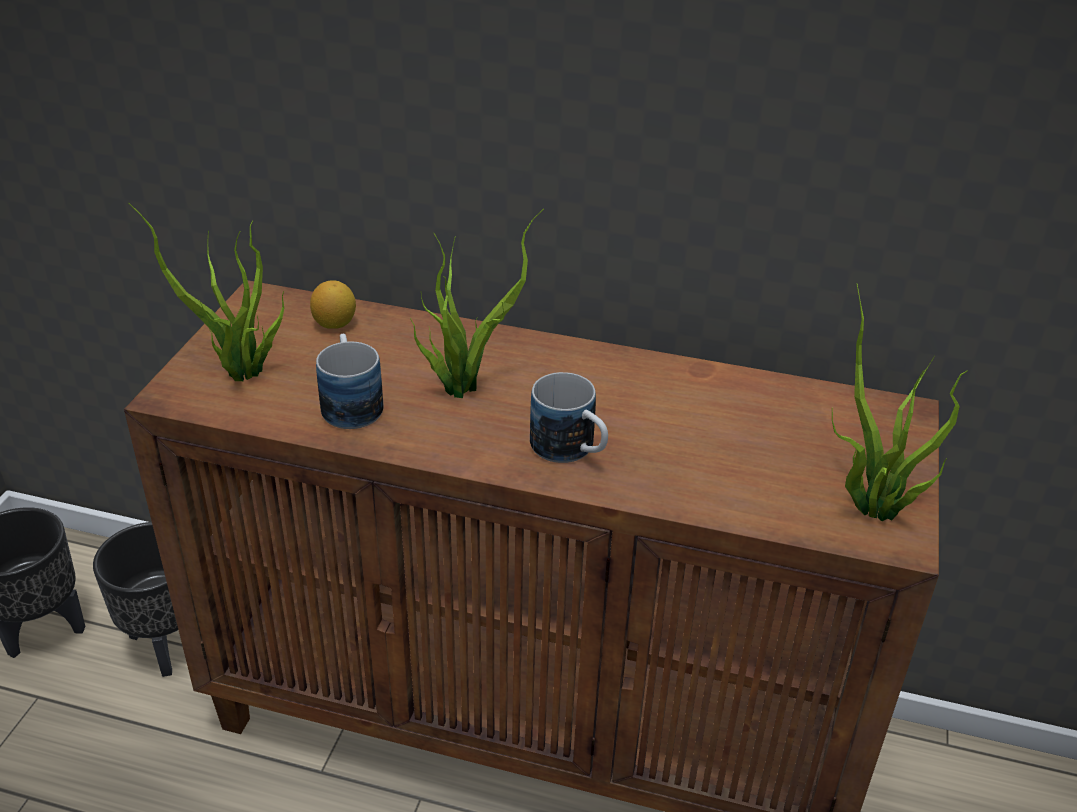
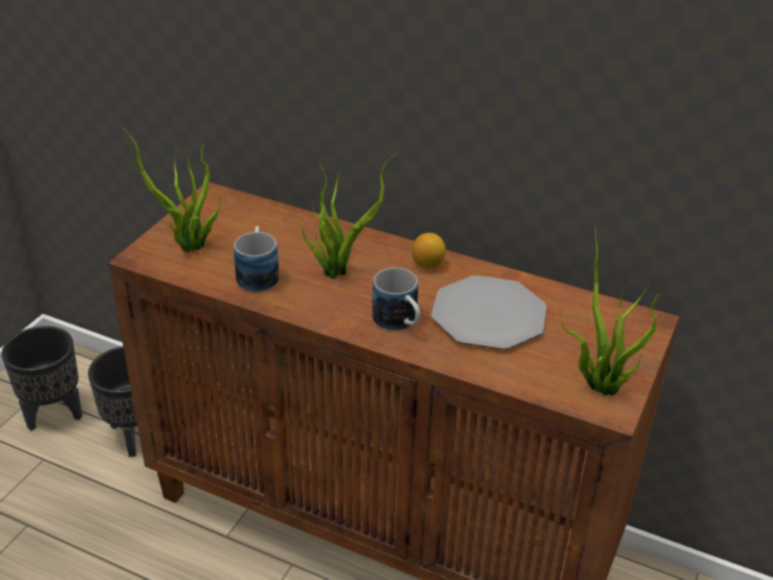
camera: 10 degrees right, 0 degrees up
(335, 324) = (260, 218): lemon -> lemon (428, 264)
(690, 426) = (489, 315): none -> plate

